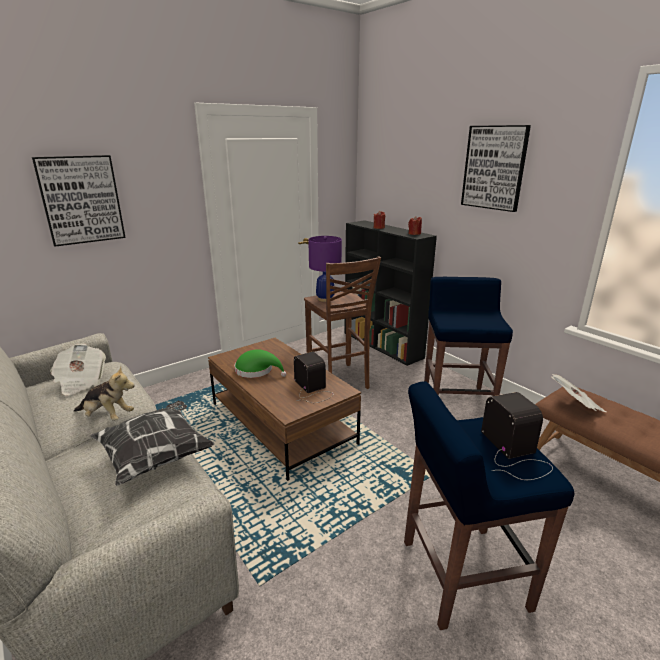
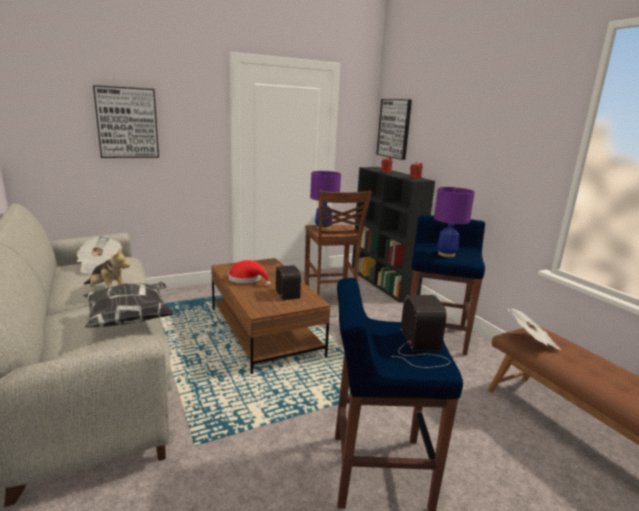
camera: 10 degrees right, 5 degrees down
(257, 370) = (247, 279): green hat -> red hat
(468, 319) = (446, 254): none -> purple table lamp
(494, 168) = (485, 117): picture -> picture (394, 128)

